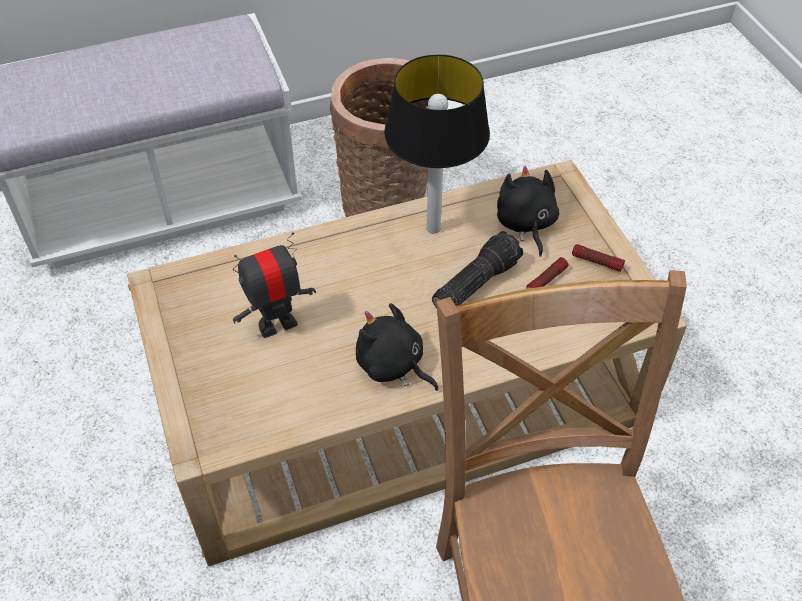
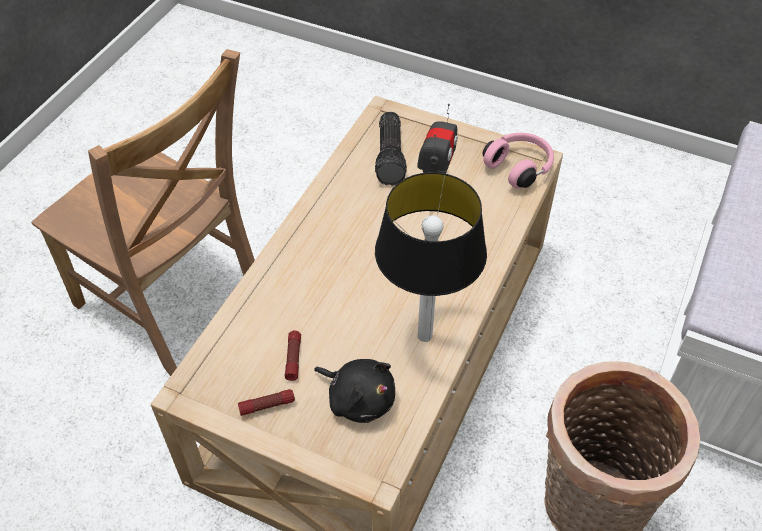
camera: 135 degrees right, 0 degrees up
(180, 288) = (519, 167): none -> pink headphones
(392, 365) = (335, 221): black plush toy -> none
(474, 282) = (344, 315): flashlight -> flashlight (391, 157)

